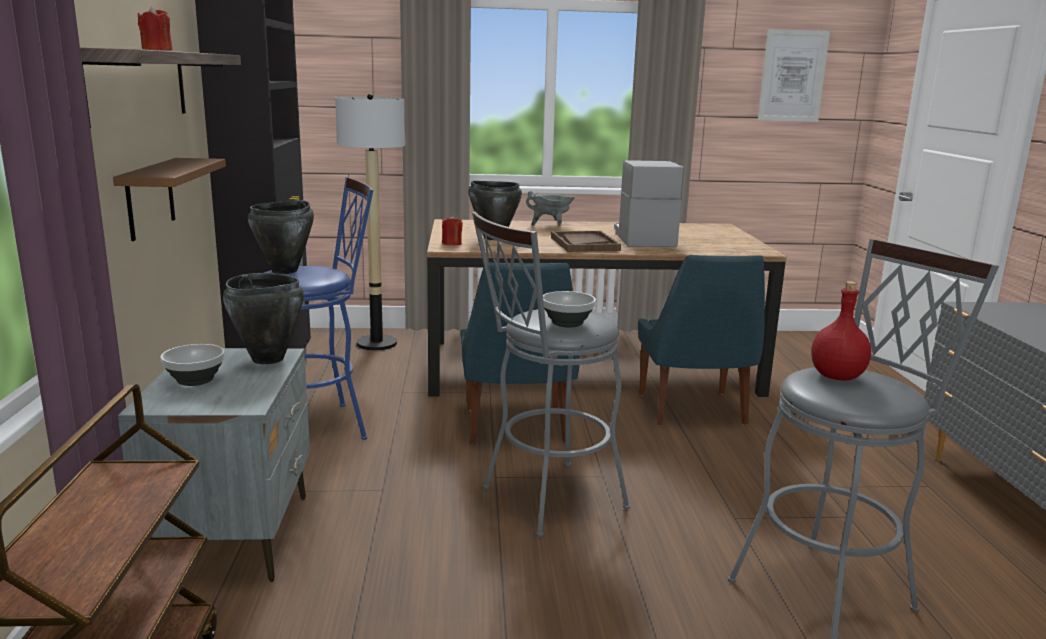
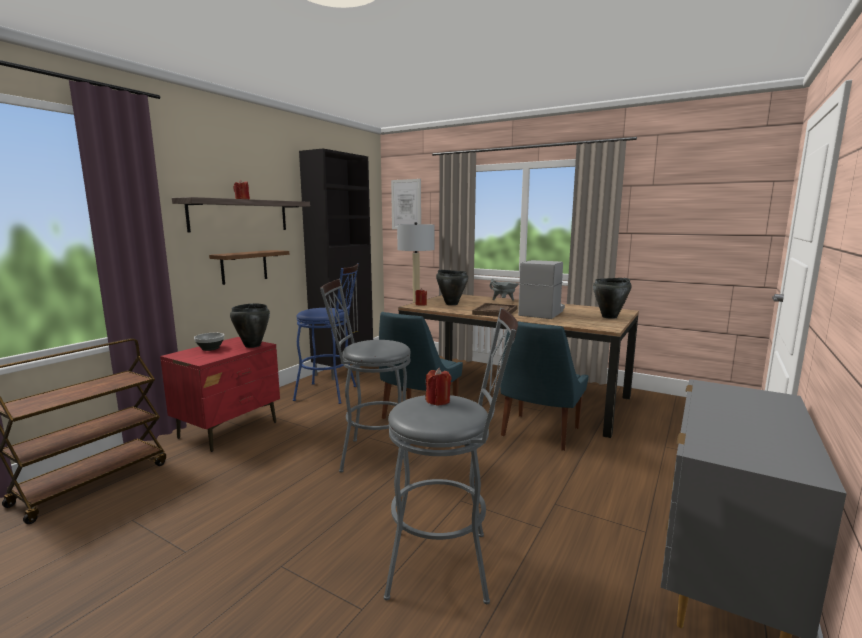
camera: 35 degrees right, 5 degrees down
(237, 535) = (229, 429): grey nightstand -> red nightstand
(285, 271) = (316, 308): black cooking pot -> black cooking pot (610, 317)
(566, 323) = (370, 347): bowl -> none
(792, 76) = (704, 202): picture -> picture (406, 204)
(837, 376) = (438, 401): red bottle -> red candle

